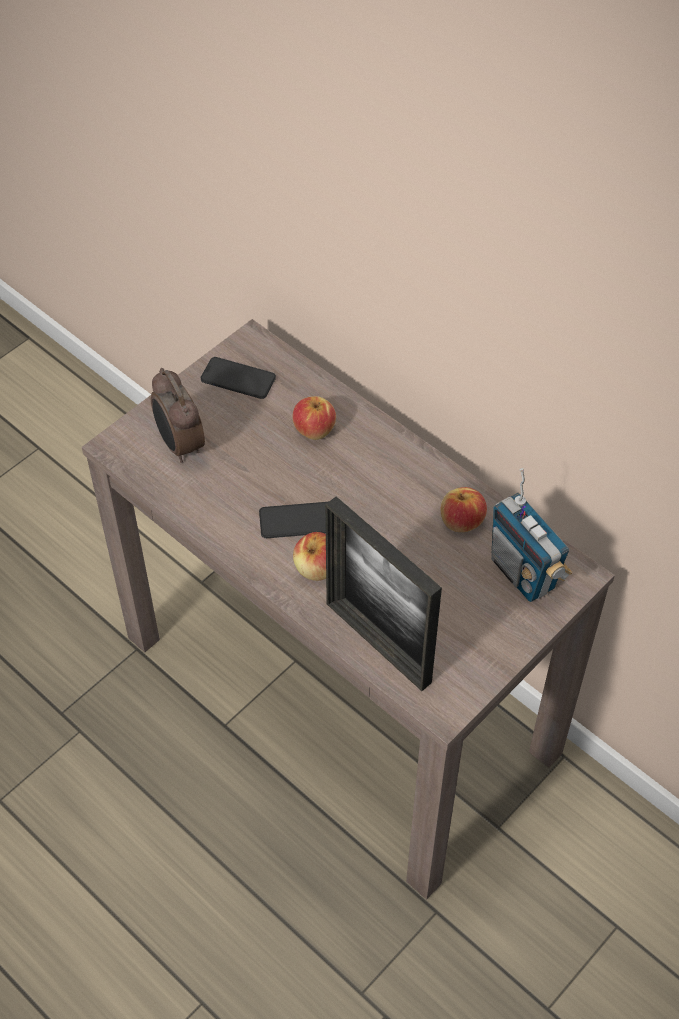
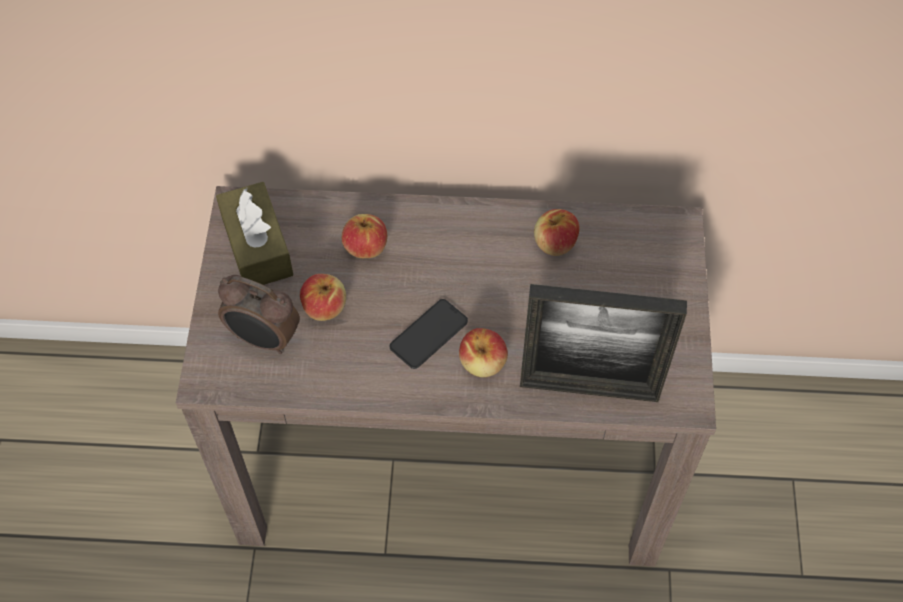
camera: 40 degrees left, 5 degrees up
(238, 378) = (257, 246): phone -> brown tissue box
(243, 451) = (324, 307): none -> apple
(523, 573) = (639, 252): radio -> none

